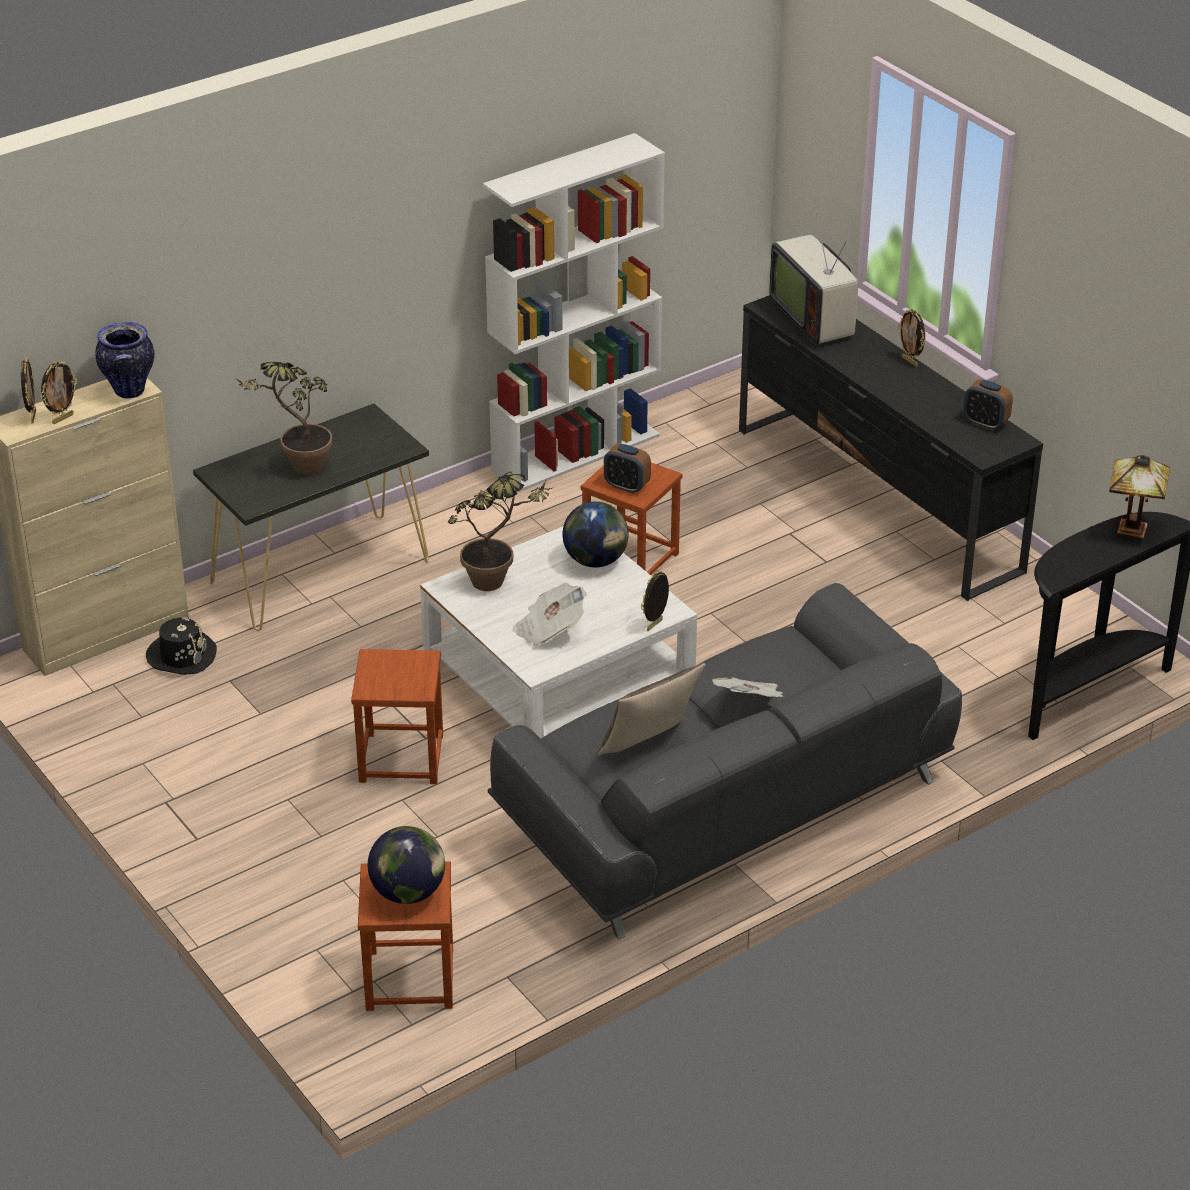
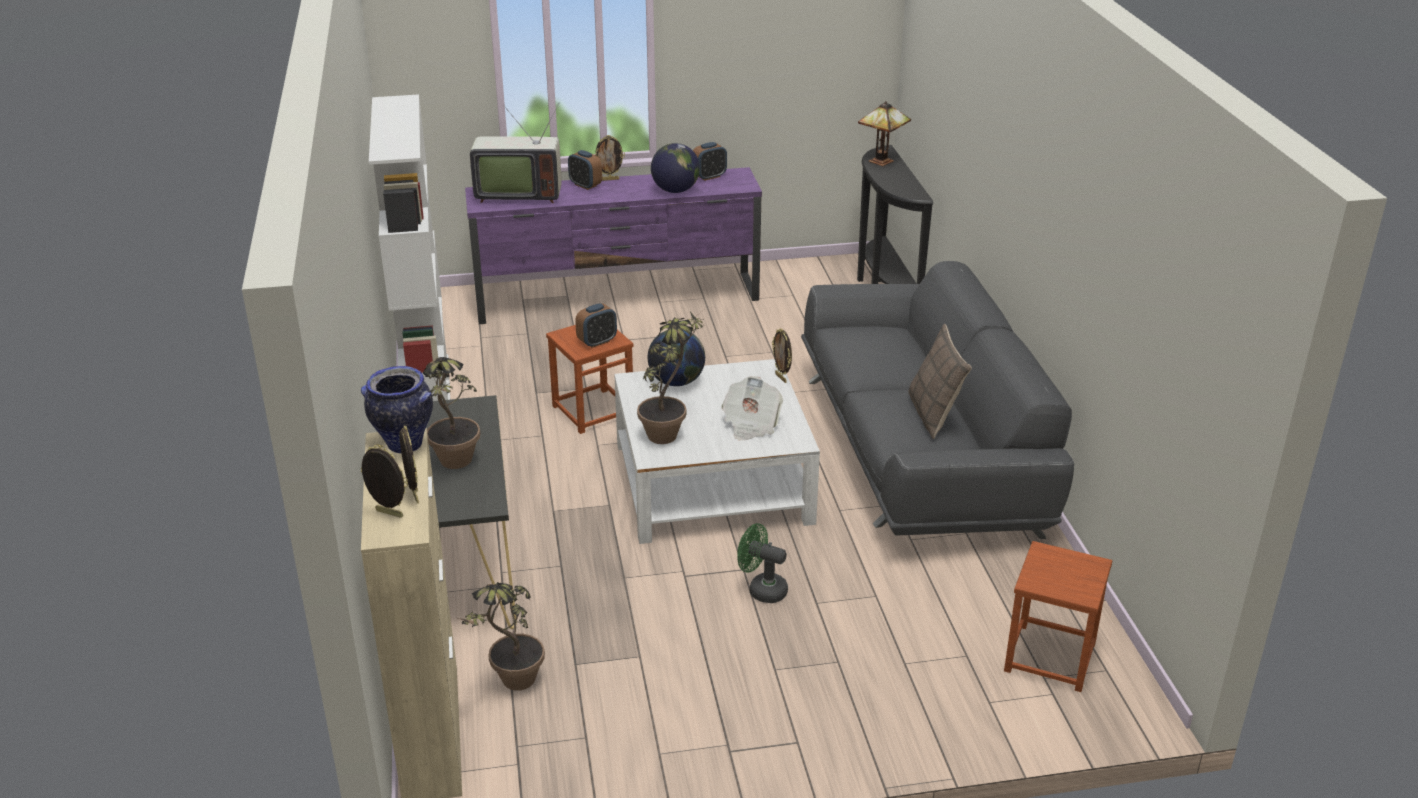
camera: 65 degrees left, 5 degrees down
(181, 655) = (511, 687): black hat -> potted plant
(401, 759) = (762, 589): brown stool -> green fan
(408, 892) = (1065, 571): globe -> globe (675, 190)
(750, 702) = (909, 361): newspaper -> none
(877, 500) = (618, 298): black tv stand -> purple tv stand
(879, 351) = (585, 185): none -> alarm clock

